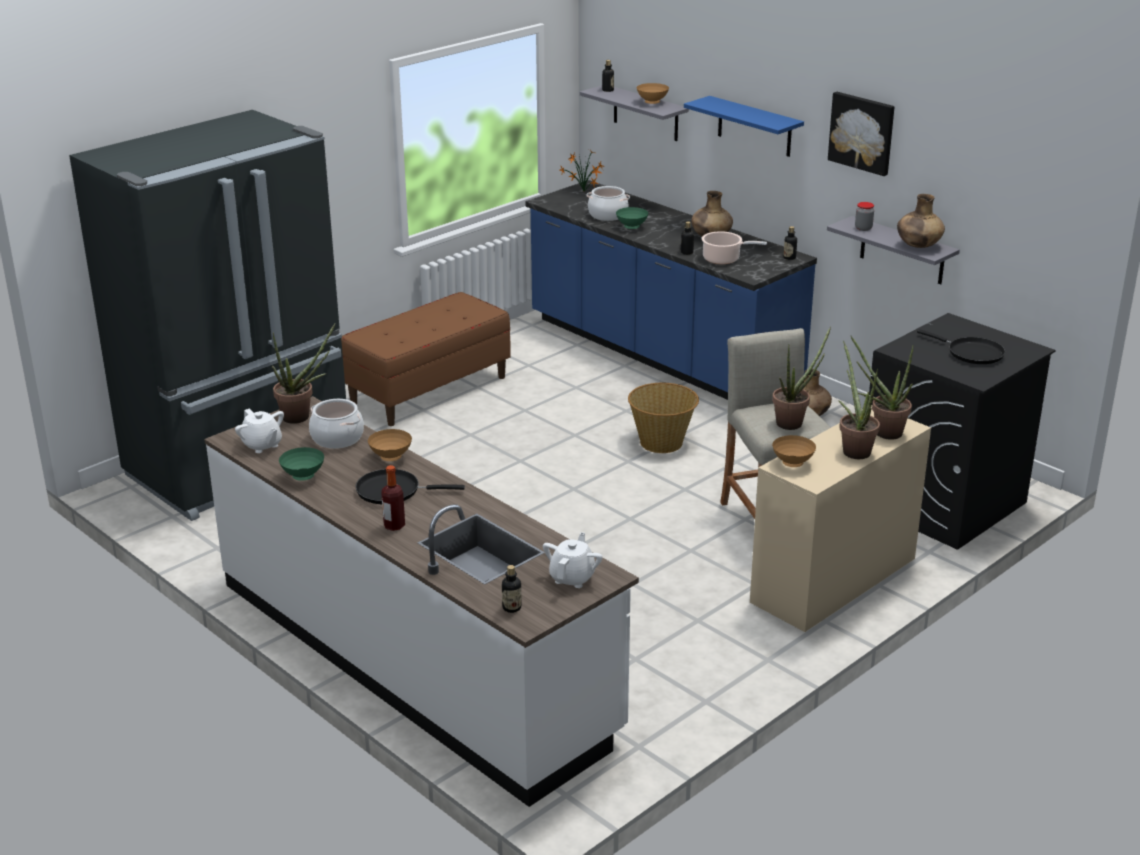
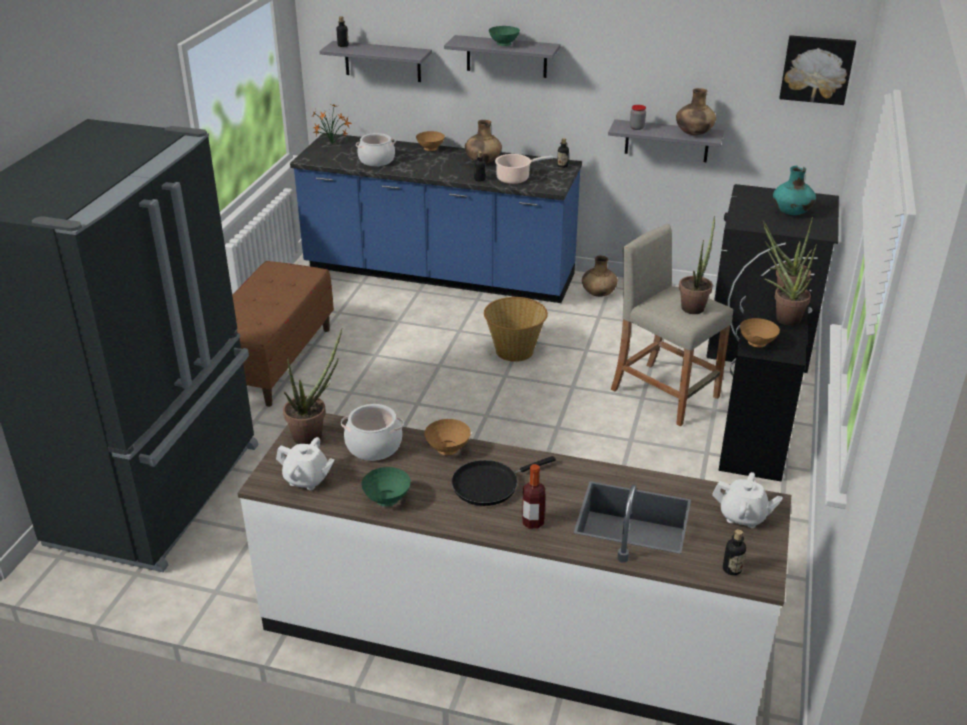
camera: 30 degrees left, 5 degrees up
(572, 577) = (743, 516): white teapot -> white teapot turned 120 degrees clockwise
(632, 227) = (409, 167): green bowl -> green bowl (504, 45)
(652, 102) = (396, 50): brown bowl -> brown bowl (431, 149)
(754, 127) = (506, 56): blue shelf -> grey shelf
(834, 580) = (756, 428): beige desk -> black desk
(862, 132) = (623, 45): picture -> picture (816, 69)
(971, 353) = (791, 213): black frying pan -> turquoise vase

